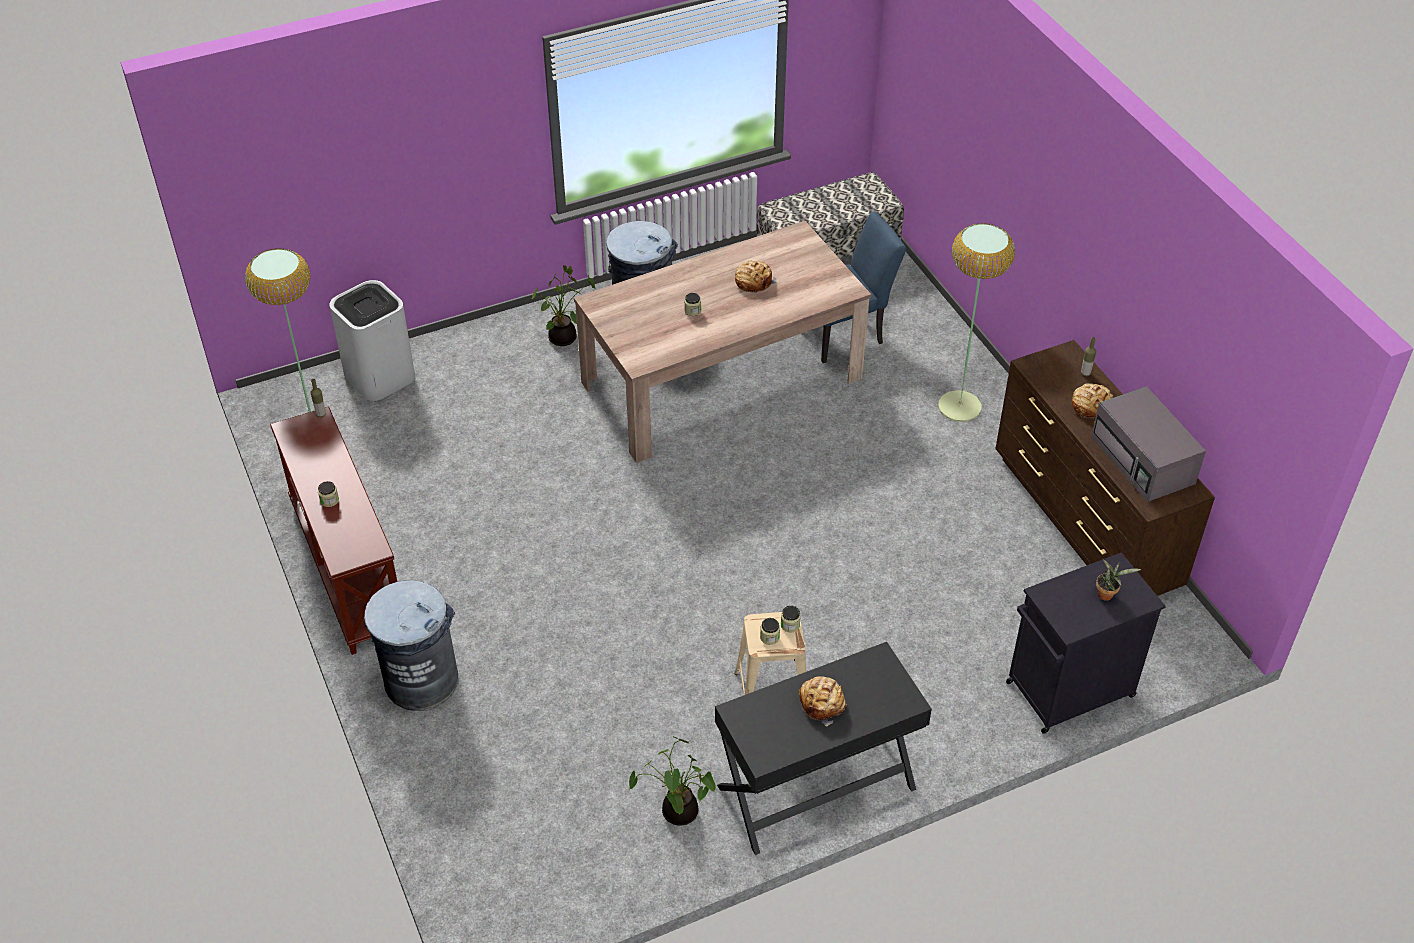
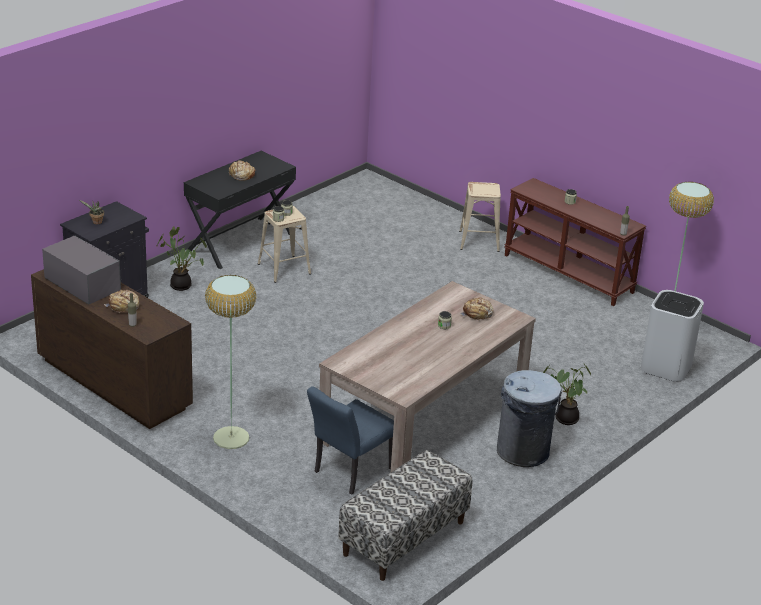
camera: 155 degrees right, 15 degrees down
(421, 680) = (479, 241): grey trash can -> beige stool
(677, 813) = (307, 223): potted plant -> potted plant (182, 285)
(753, 281) = (414, 353): bread -> bread (477, 314)

